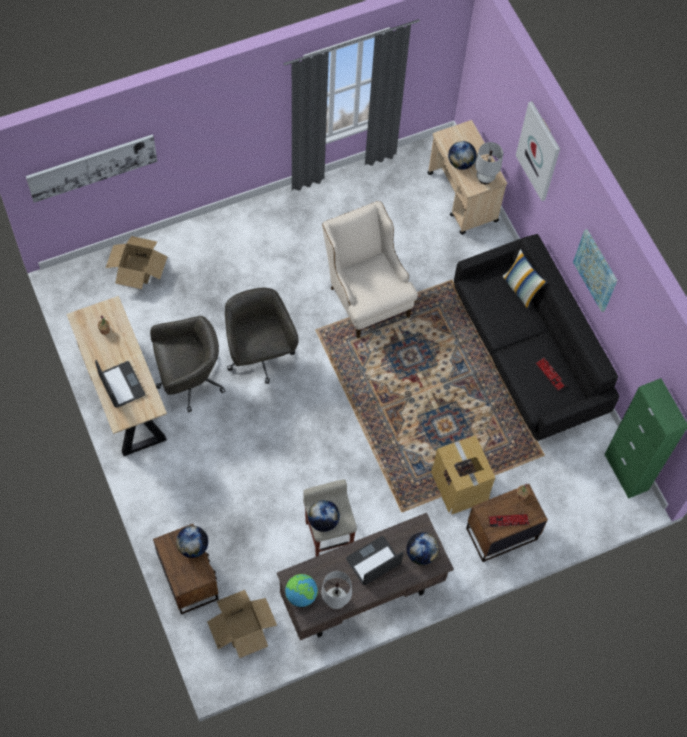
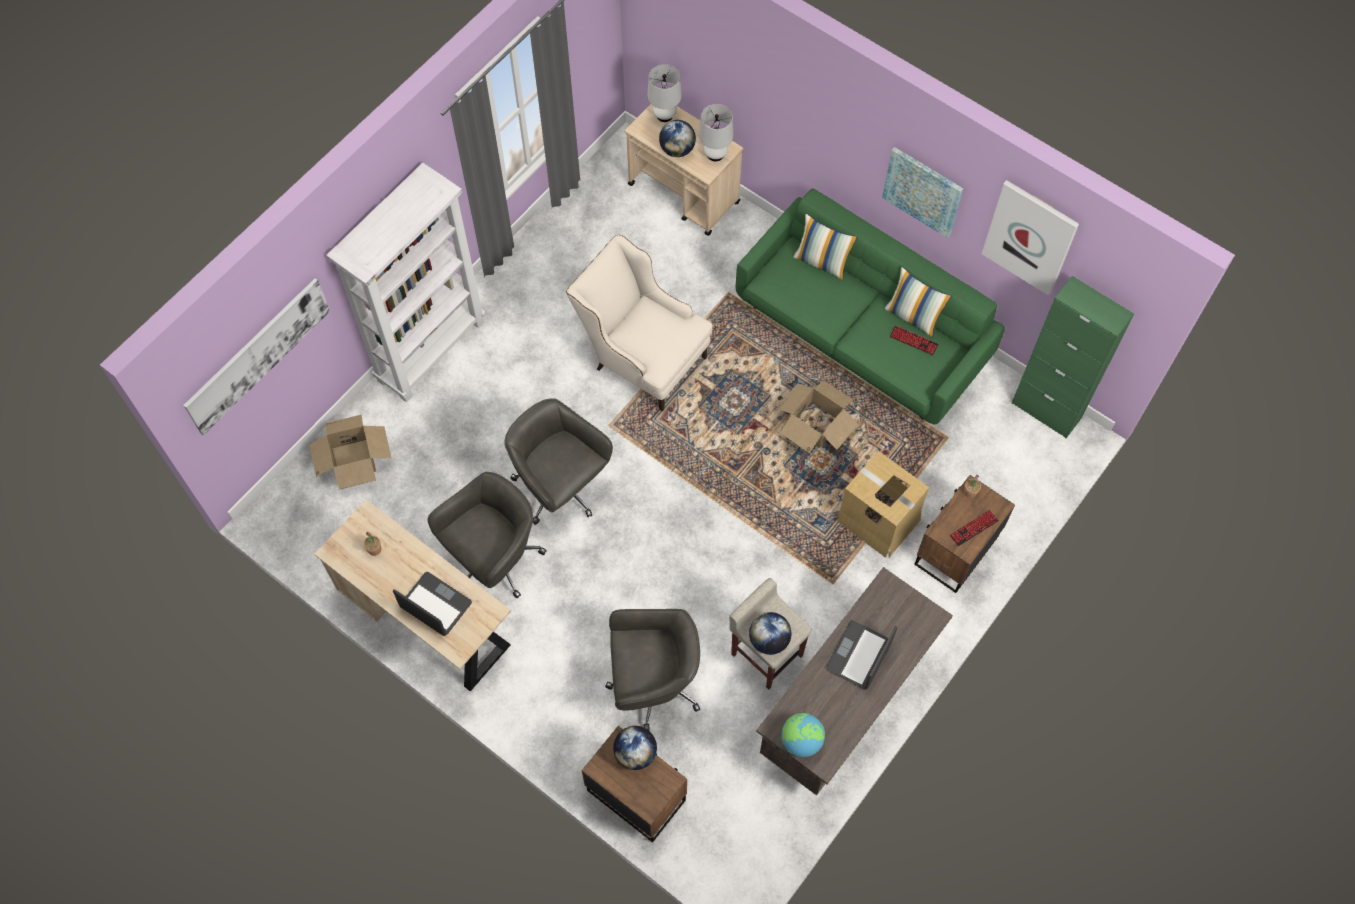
camera: 25 degrees left, 0 degrees up
(229, 221) = (431, 350): none -> white bookcase
(242, 513) = (653, 683): none -> grey office chair
(242, 628) = (733, 818): cardboard box -> cardboard box (815, 425)
(335, 600) = (844, 725): white table lamp -> white table lamp (664, 115)
(421, 553) = (906, 617): globe -> none
(527, 354) = (861, 334): black sofa -> green sofa
(539, 151) = (784, 85): picture -> picture (1030, 237)
(561, 358) = (913, 316): none -> pillow

